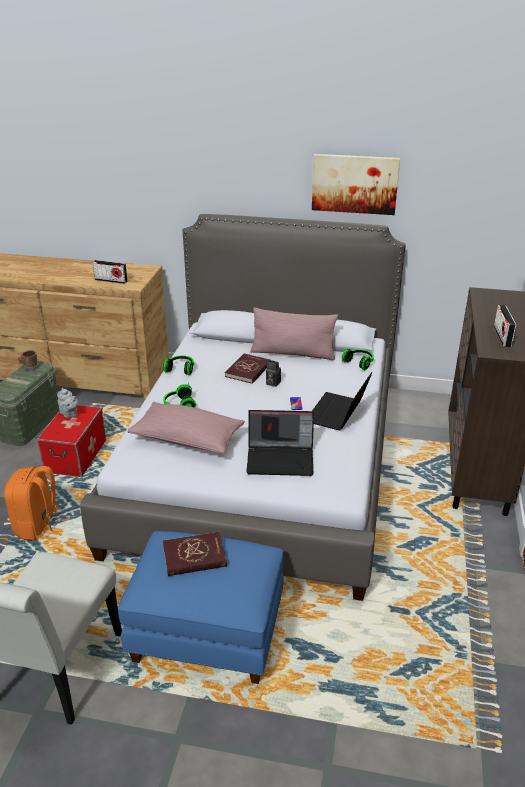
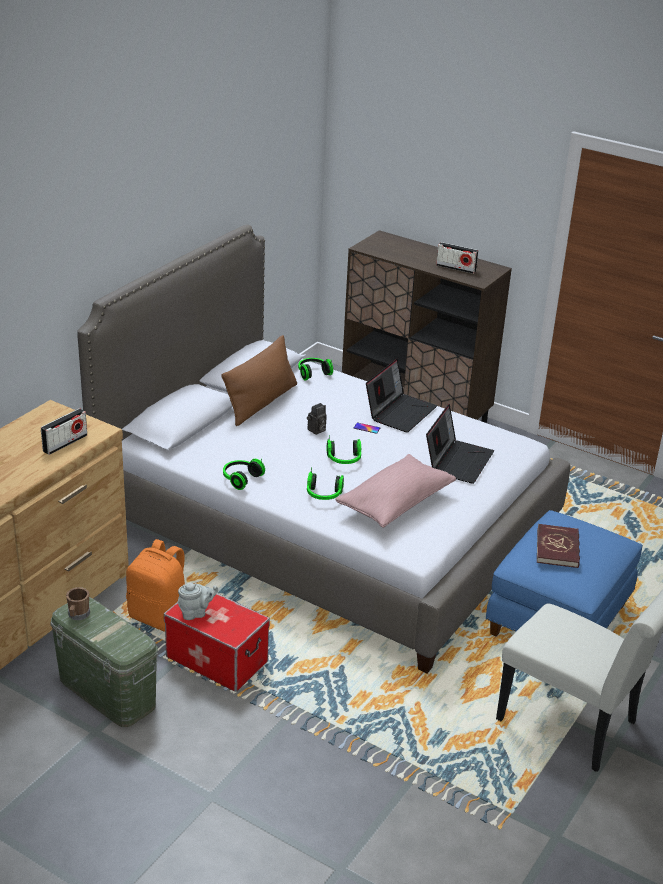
camera: 70 degrees left, 0 degrees up
(39, 526) = (344, 710): orange backpack -> orange backpack (160, 617)
(236, 403) = (344, 460): none -> headphones
(248, 370) = (279, 437): red book -> none
(293, 353) = (261, 402): pink pillow -> brown pillow
(338, 414) = (400, 412): laptop -> laptop turned 105 degrees counterclockwise
(355, 184) = (210, 192): picture -> none

